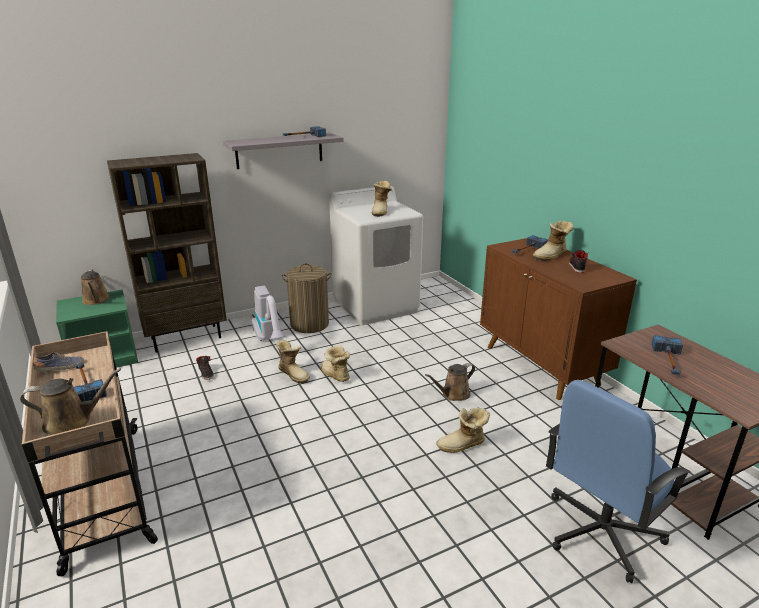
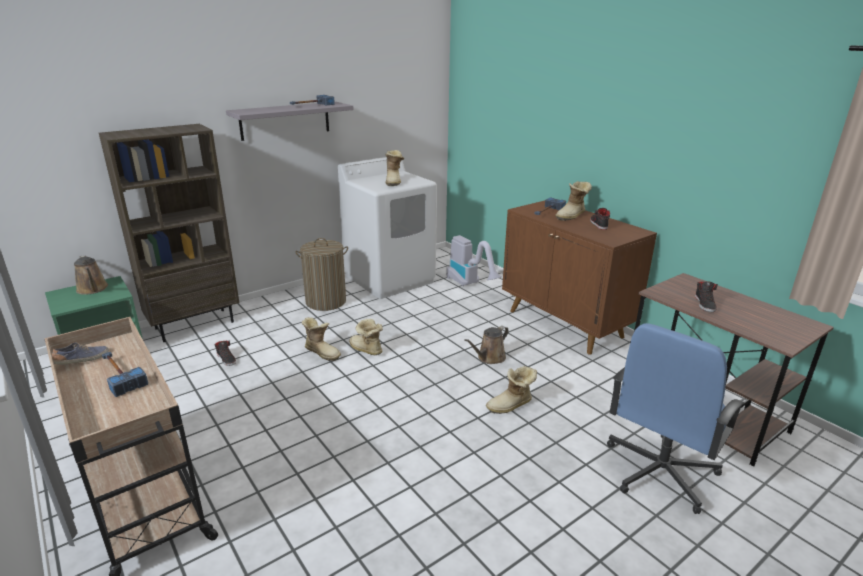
camera: 10 degrees left, 0 degrees up
(72, 421) = (116, 415): brown watering can -> none
(270, 339) = (288, 319): vacuum cleaner -> vacuum cleaner (470, 284)
(669, 361) = (705, 304): hammer -> black shoe

